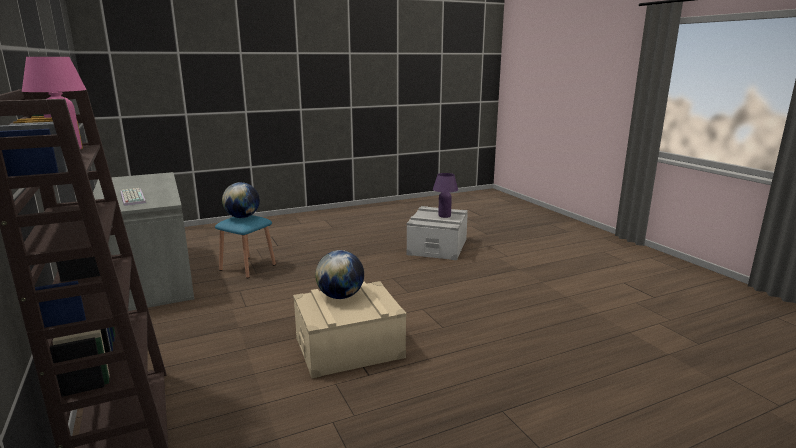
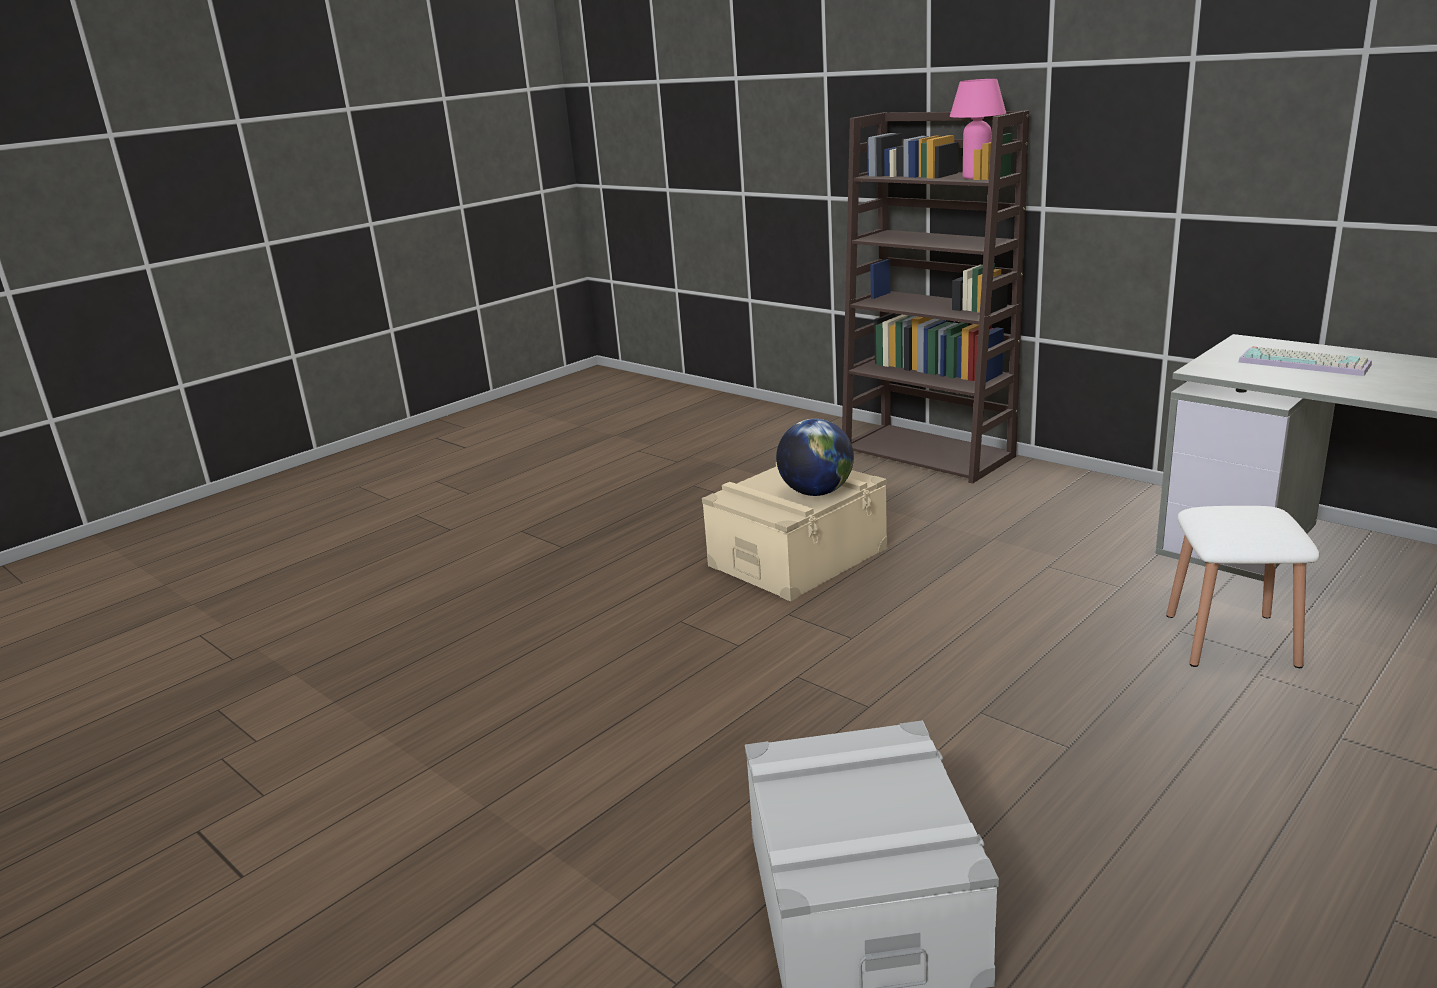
camera: 160 degrees right, 5 degrees up
(242, 217) = (1251, 518): globe -> none
(248, 267) = (1231, 640): blue stool -> white stool
(444, 216) = (838, 813): purple table lamp -> none

